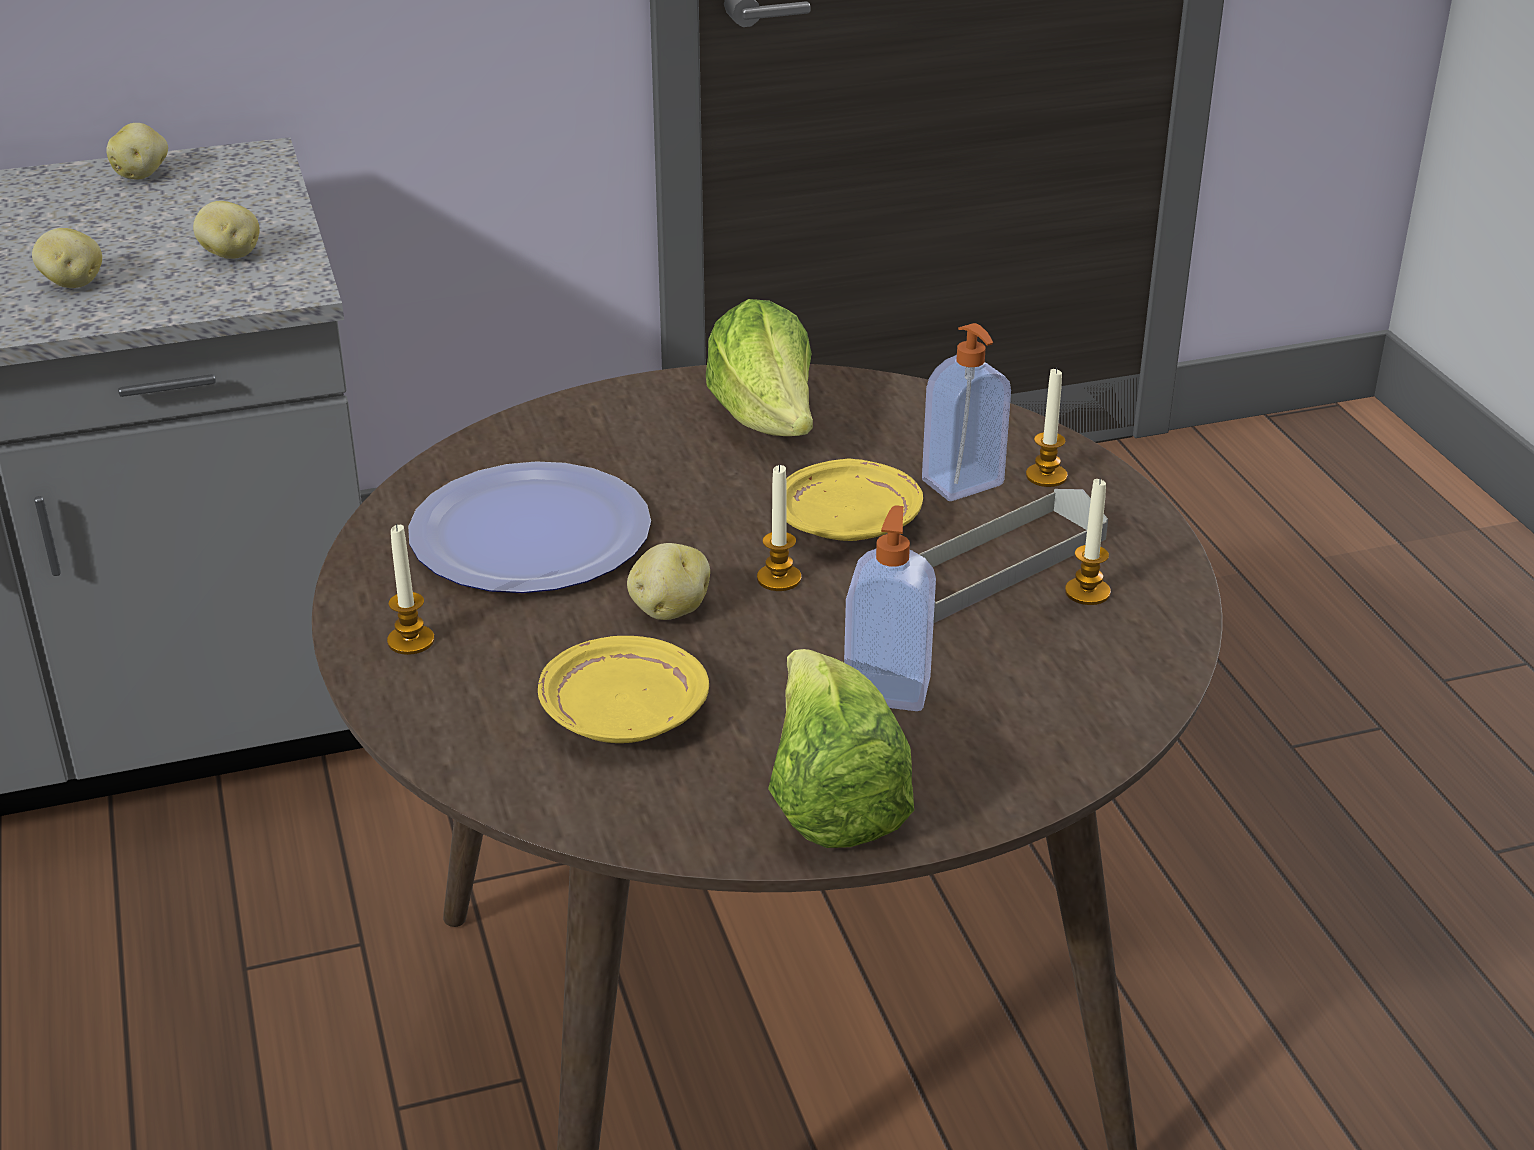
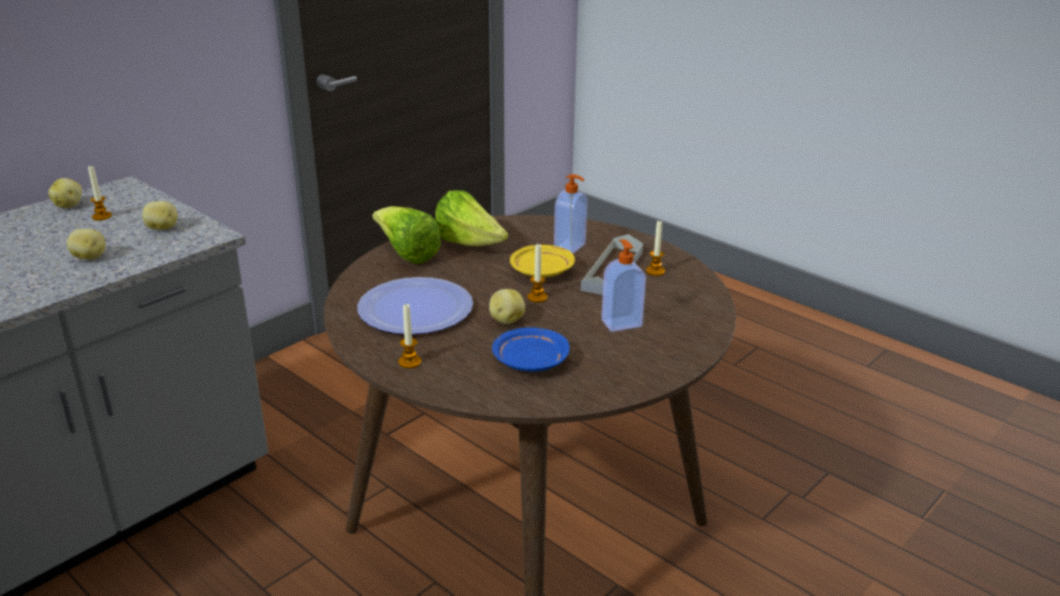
camera: 30 degrees left, 5 degrees down
(622, 714) = (530, 361): yellow plate -> blue plate
(831, 799) = (642, 365): lettuce -> lettuce (406, 254)
(1046, 476) = (597, 237): candle -> candle (102, 216)

